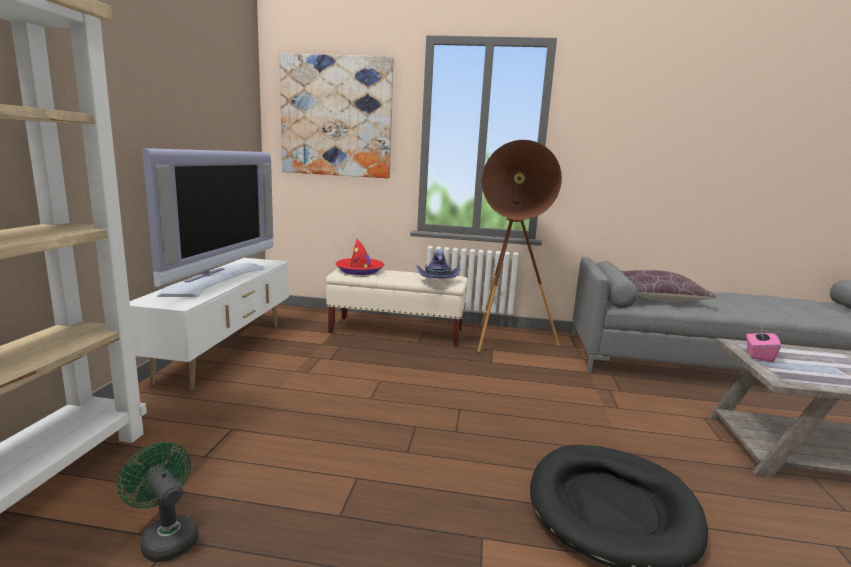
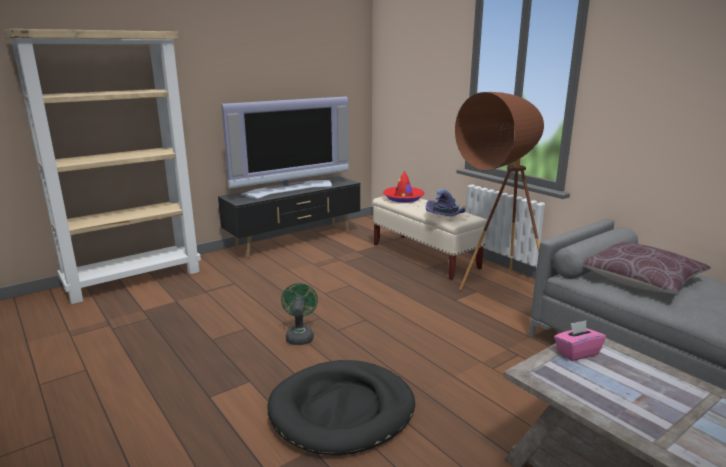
camera: 45 degrees right, 5 degrees up
(166, 538) = (147, 316): green fan -> green fan (300, 335)
(225, 352) = (295, 241): white tv stand -> black tv stand
(336, 117) = (414, 63): picture -> none

